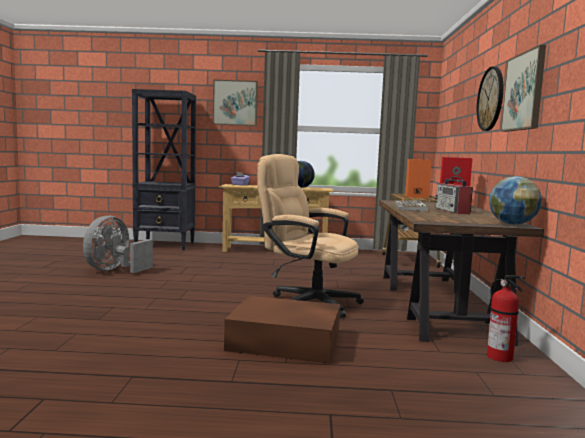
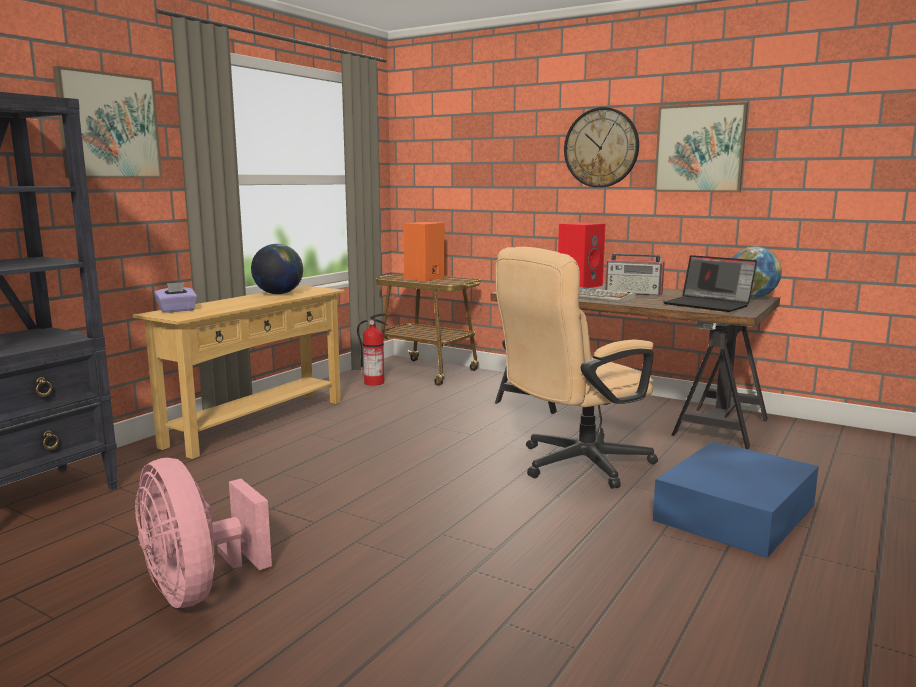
camera: 60 degrees left, 5 degrees up
(114, 270) = (197, 589): grey fan -> pink fan
(286, 341) = (737, 512): brown storage box -> blue storage box
(443, 218) = (709, 305): none -> laptop
(500, 357) = (797, 432): fire extinguisher -> fire extinguisher (375, 382)

